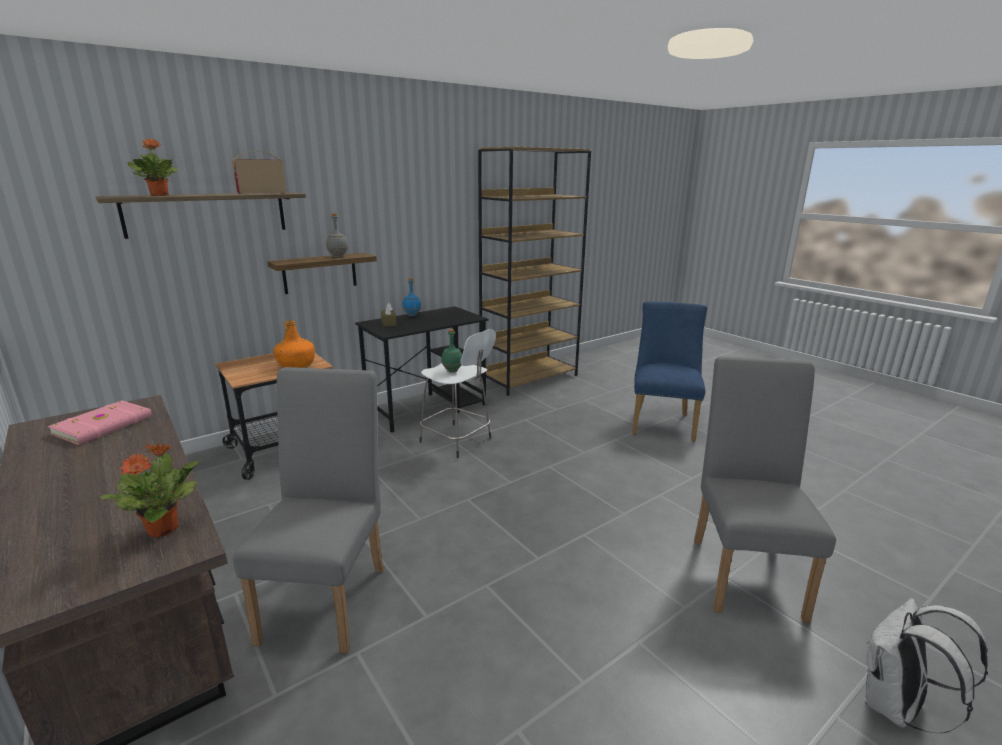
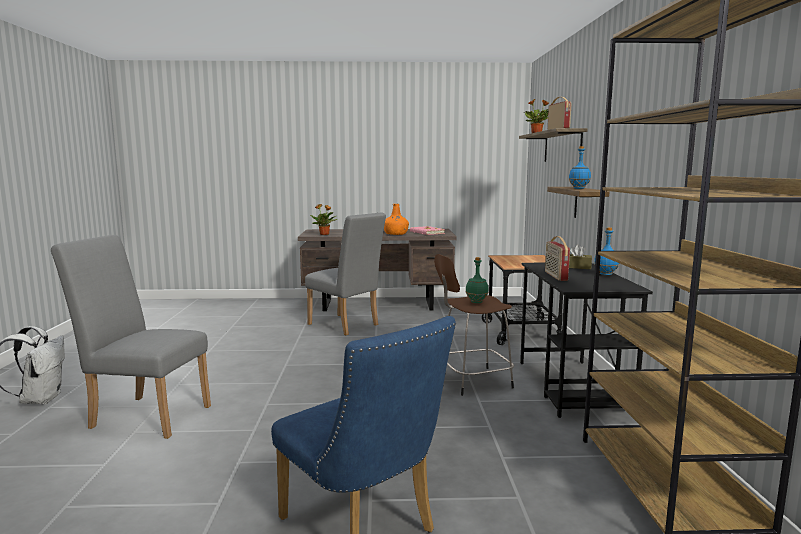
camera: 125 degrees right, 10 degrees down
(296, 364) = (518, 263): orange bottle -> orange bottle (396, 234)
(338, 257) = (578, 188): grey bottle -> blue bottle
(437, 324) = (555, 276): none -> radio
(457, 441) = (472, 381): white stool -> brown stool
(744, 570) = (145, 415): grey chair -> grey chair turned 150 degrees clockwise

